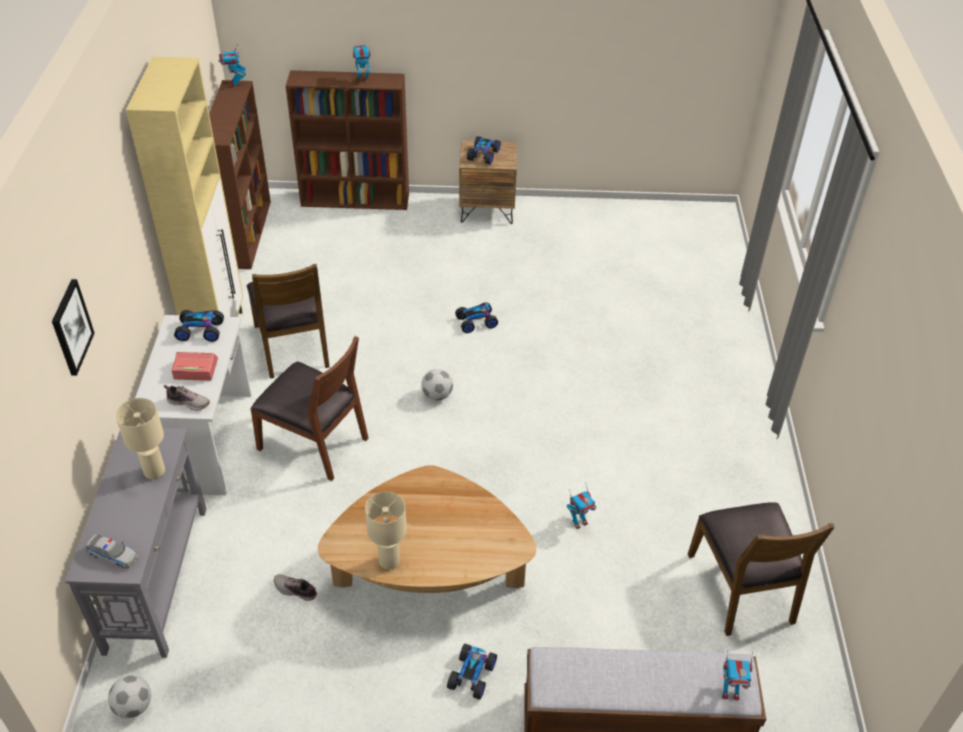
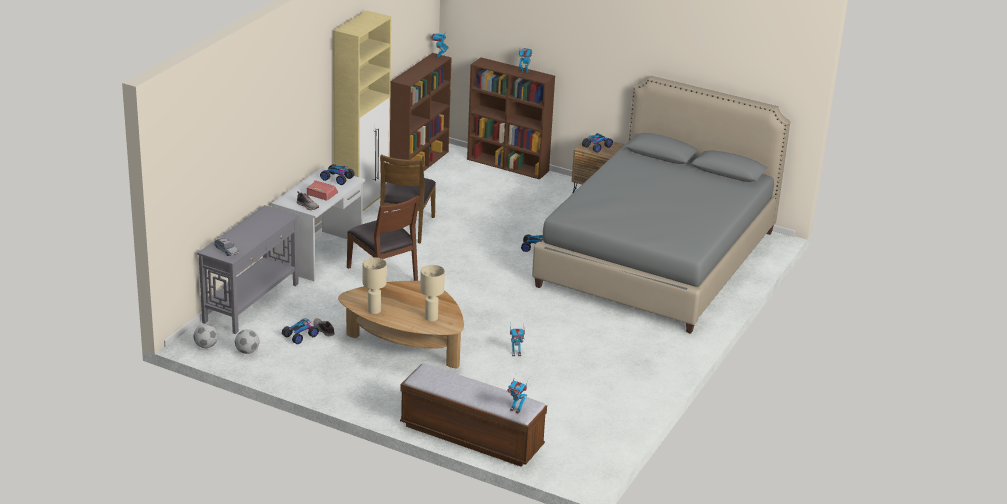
camera: 25 degrees right, 15 degrees down
(71, 327) = (252, 123): picture -> none
(154, 472) = (269, 226): beige table lamp -> beige table lamp (431, 318)
(437, 395) = (478, 274): football -> football (247, 351)
(471, 675) = (395, 391): toy car -> toy car (300, 336)
(624, 288) = (657, 258): none -> grey bed
(742, 588) = (592, 409): brown chair -> none

